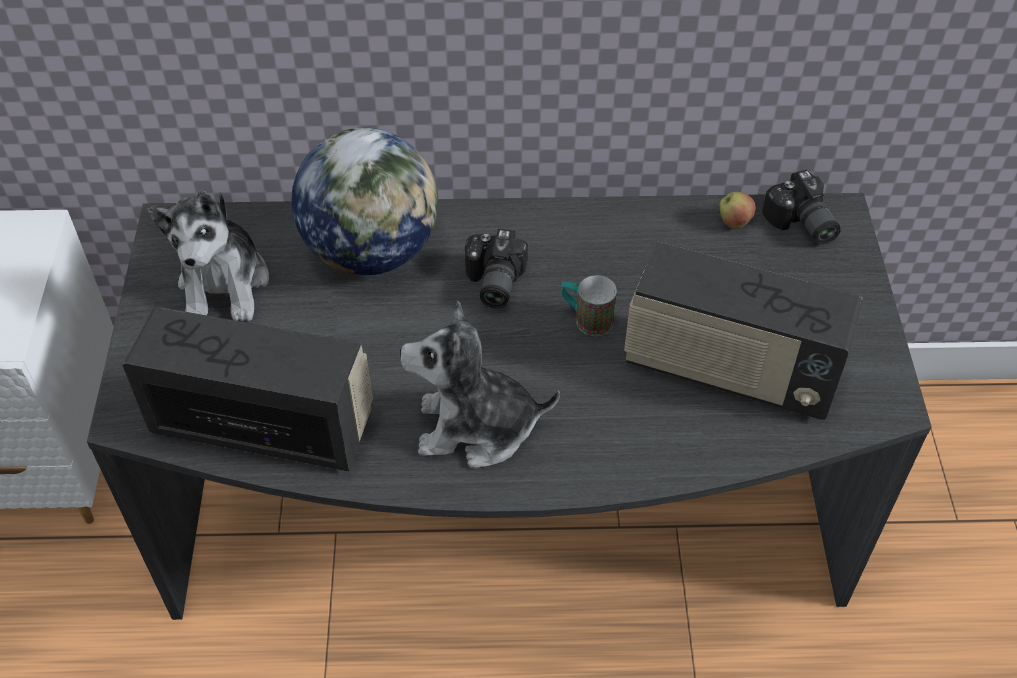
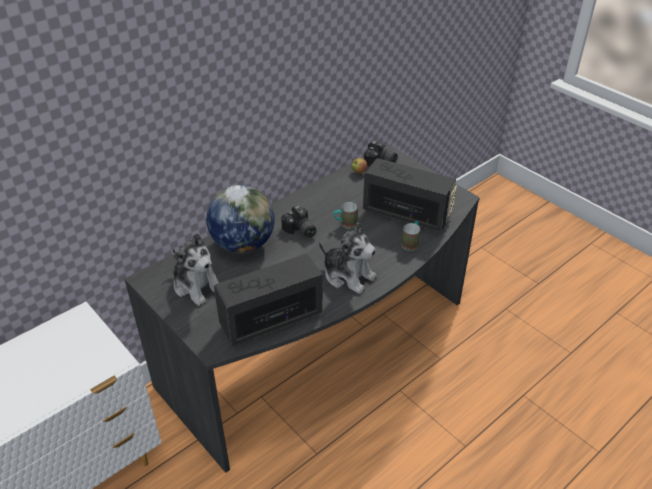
camera: 40 degrees left, 10 degrees down
(476, 428) = (348, 275): plush toy -> plush toy turned 105 degrees counterclockwise
(667, 438) = (411, 243): none -> mug
(729, 371) = (407, 214): radio -> radio turned 135 degrees counterclockwise

